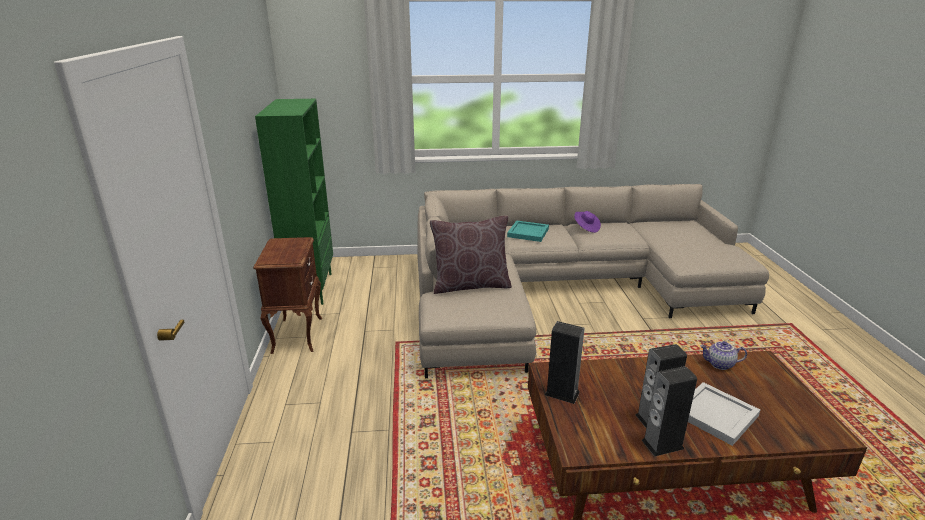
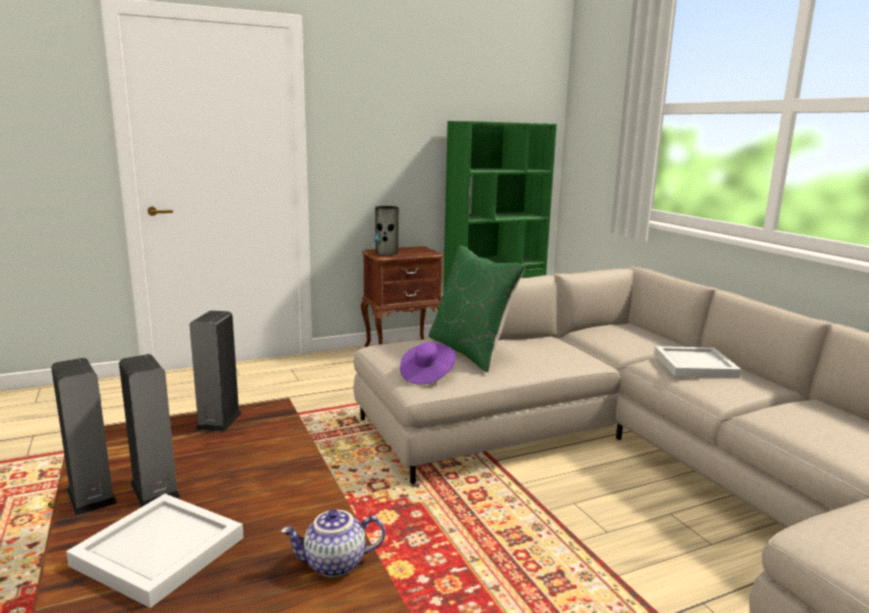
camera: 70 degrees right, 10 degrees down
(286, 257) = (386, 253): none -> vase
(470, 285) = (470, 351): brown pillow -> green pillow
(527, 232) = (695, 365): turquoise tray -> white tray
(586, 228) = (808, 407): purple hat -> purple hat (427, 375)
(720, 365) = (334, 565): teapot -> teapot turned 90 degrees counterclockwise

